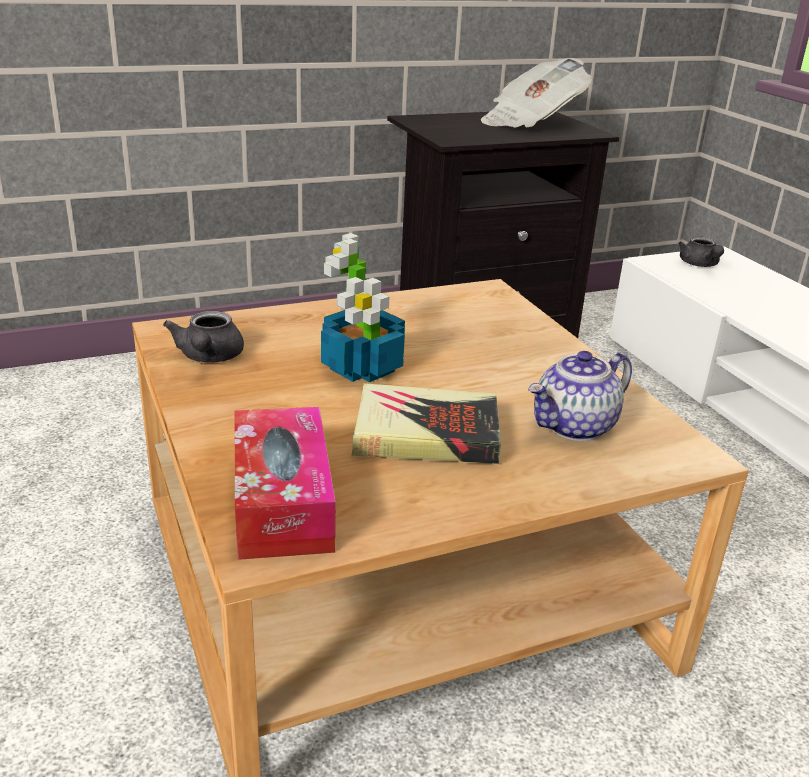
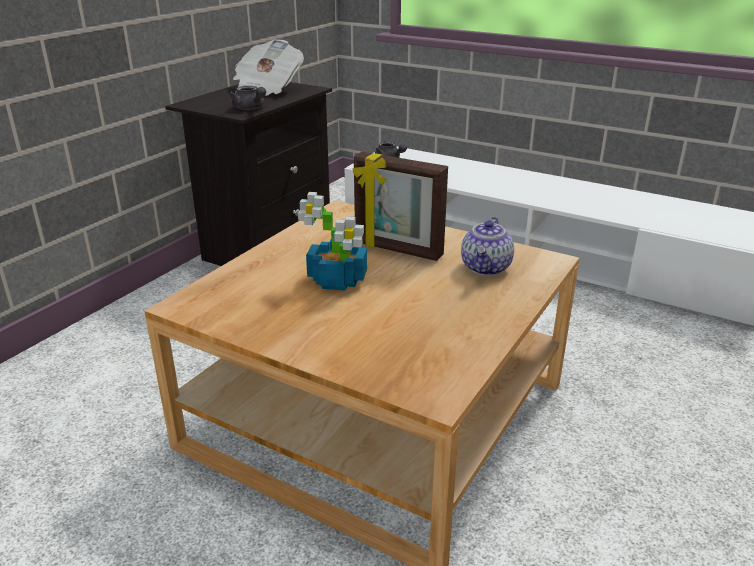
camera: 35 degrees left, 0 degrees up
(209, 358) = (237, 311): grey teapot -> grey teapot (250, 108)
(282, 501) = (409, 369): tissue box -> none
(426, 434) = (426, 302): book -> none
(487, 361) = (397, 250): none -> picture frame

